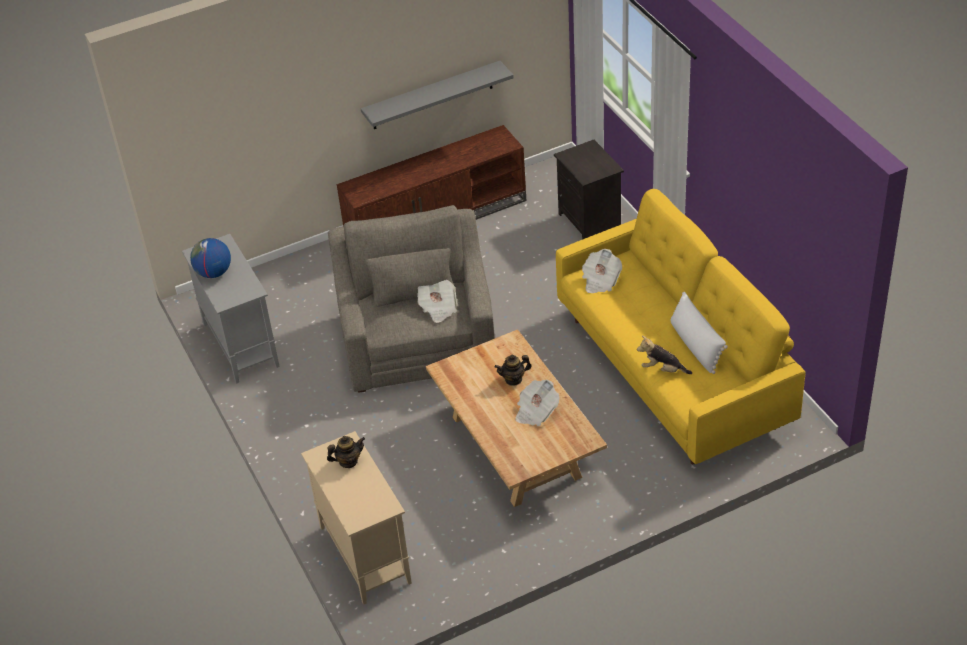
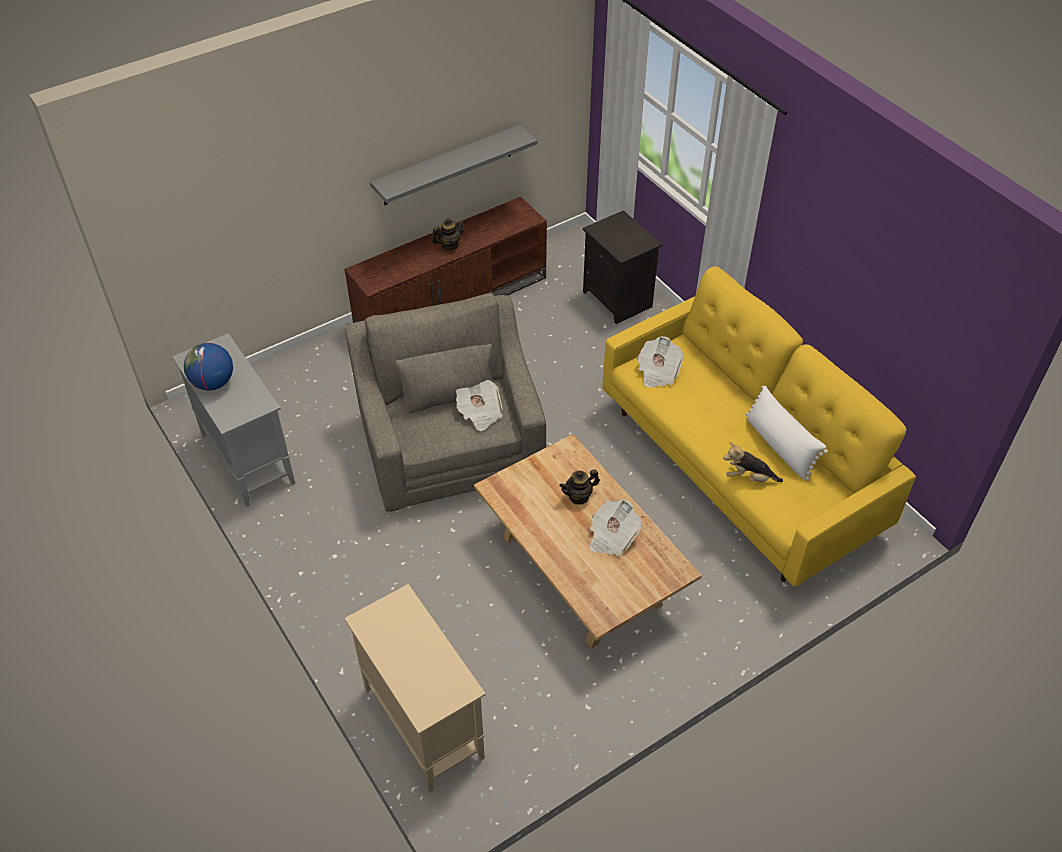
camera: 10 degrees left, 5 degrees up
(348, 461) = (405, 627): teapot -> teapot (449, 245)

